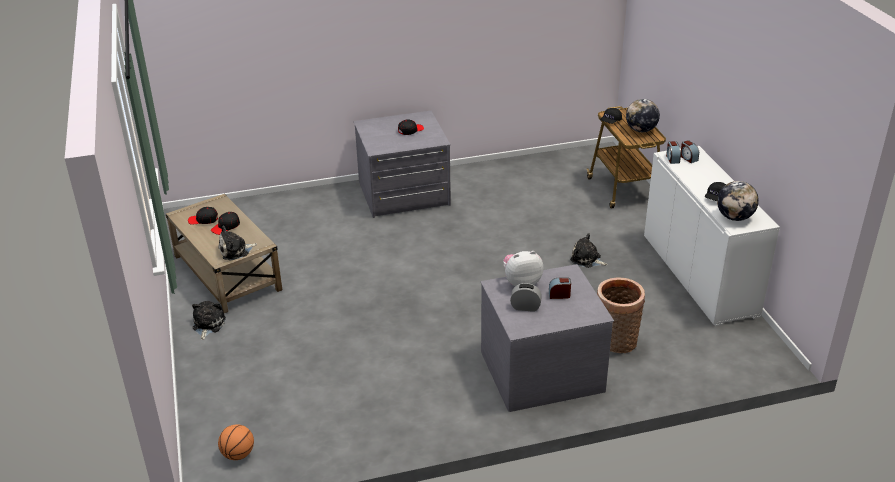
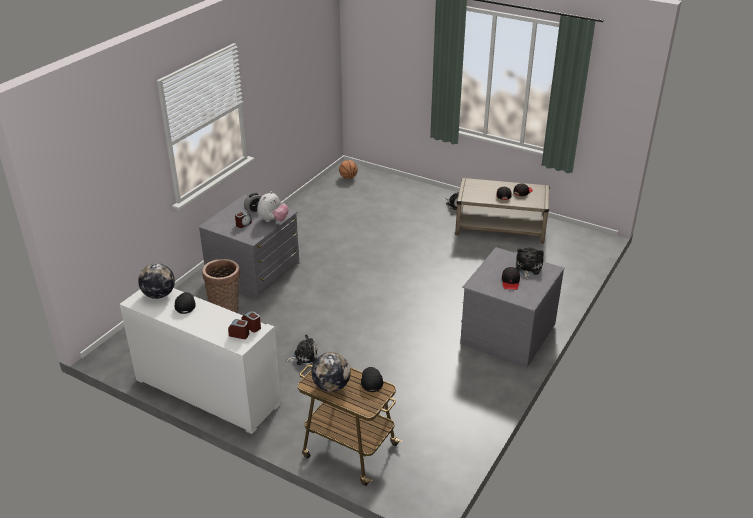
camera: 135 degrees right, 0 degrees up
(235, 251) = (471, 188): plush toy -> plush toy (527, 268)

